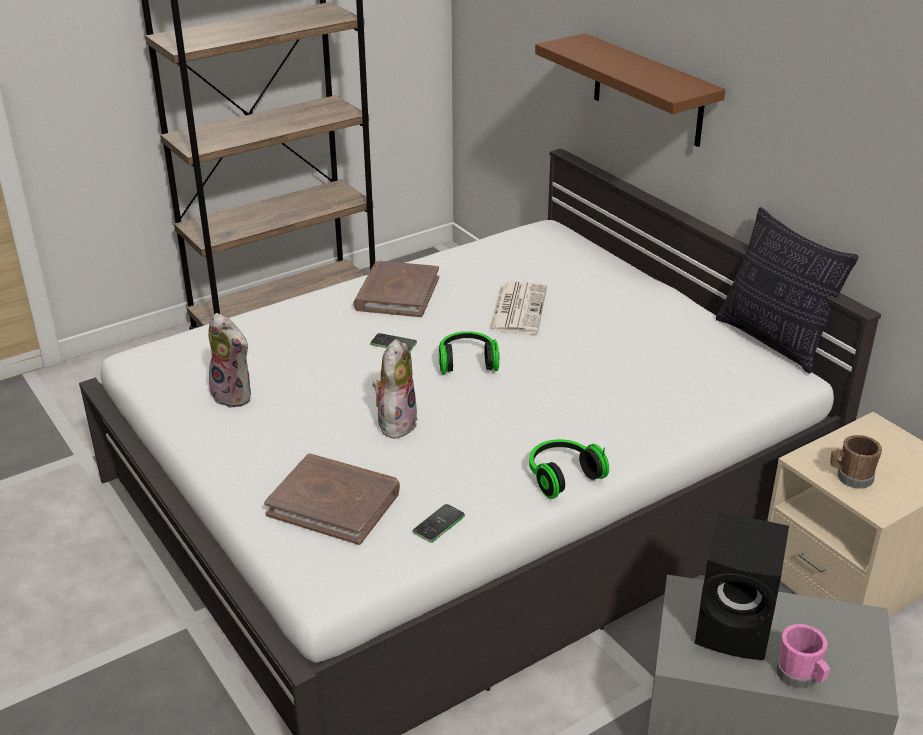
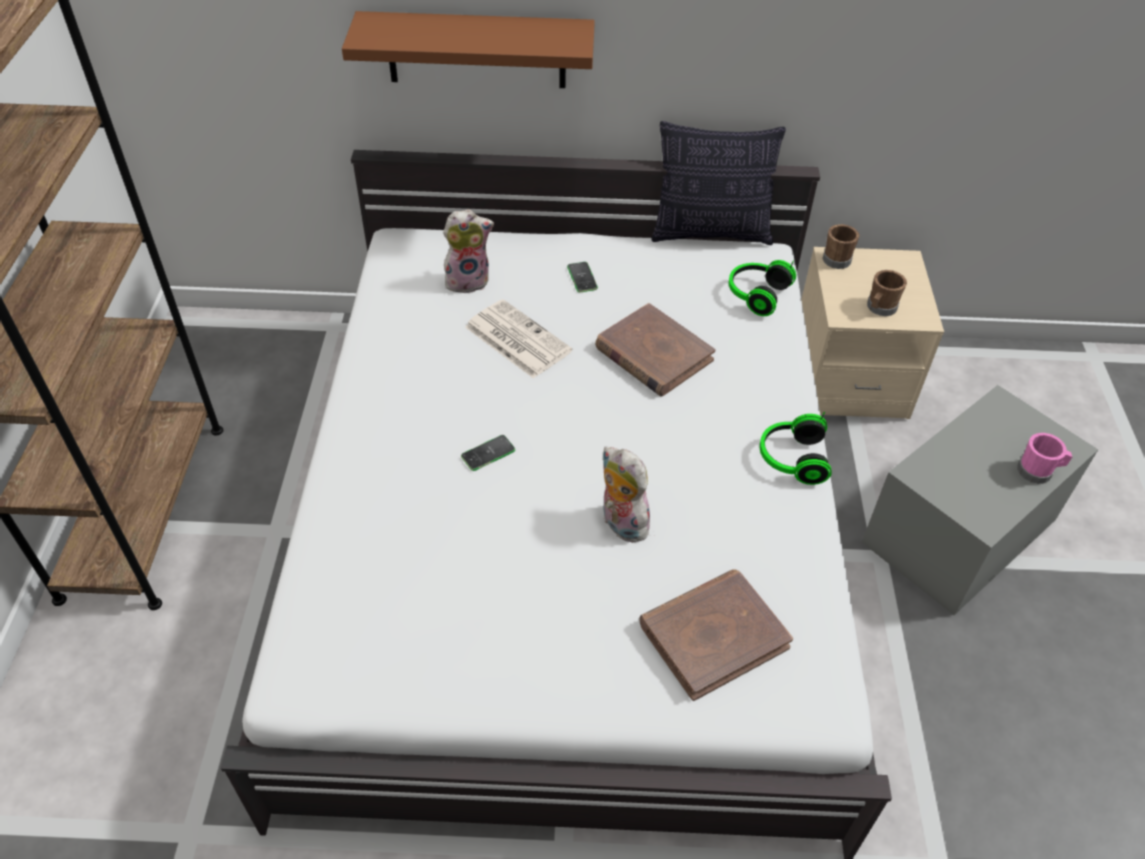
camera: 55 degrees left, 15 degrees up
(235, 395) = (459, 626): plush toy -> plush toy (468, 280)
(397, 293) = (398, 402): brown book -> brown book (653, 354)
(439, 524) = (798, 575): phone -> phone (582, 278)
(467, 362) = (571, 421): headphones -> headphones (755, 294)
(737, 628) = (971, 471): black speaker -> none
(880, 430) = (839, 258): none -> brown mug

